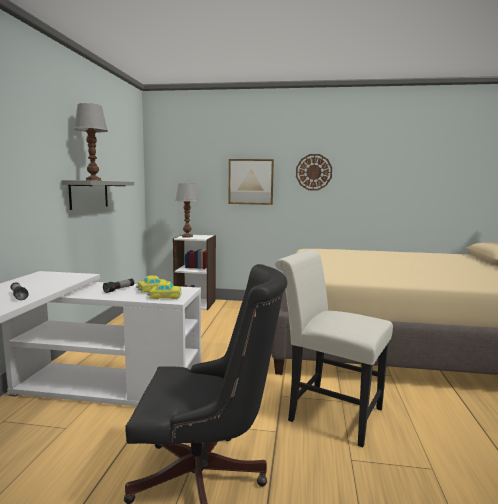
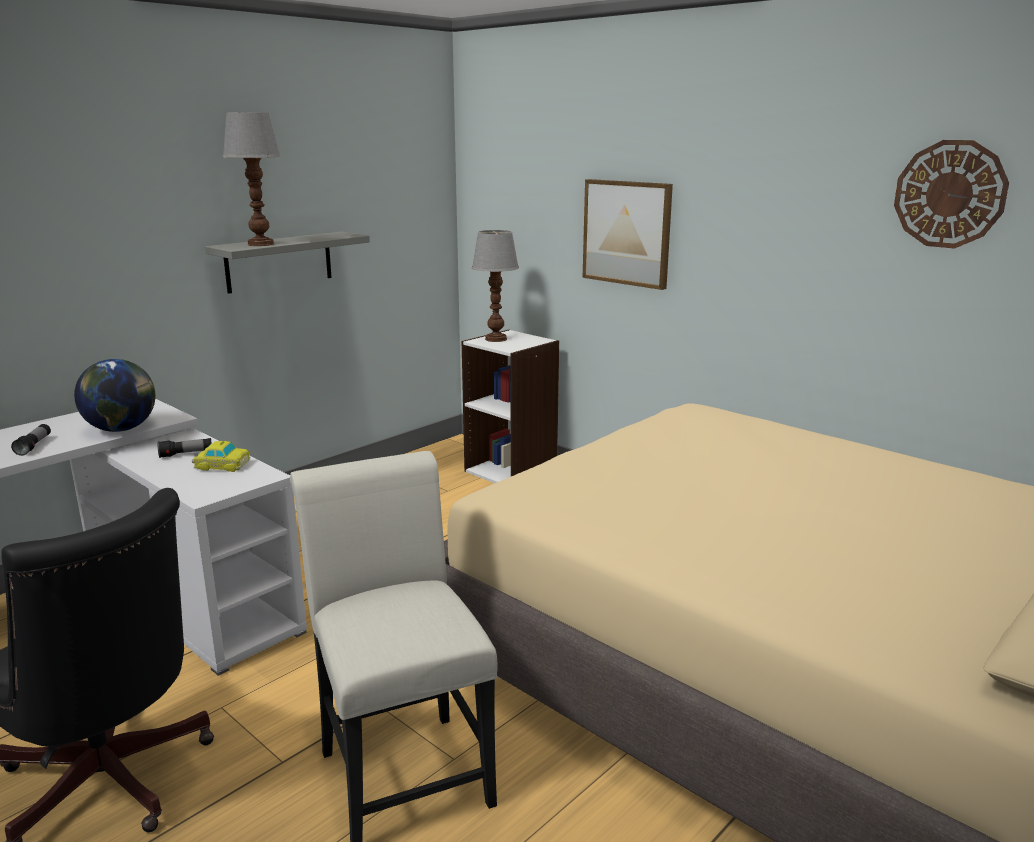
camera: 35 degrees right, 10 degrees up
(63, 282) = (122, 429): none -> globe
(164, 296) = (206, 485): toy car -> none
(313, 172) = (755, 220): wall clock -> wall clock (949, 194)

